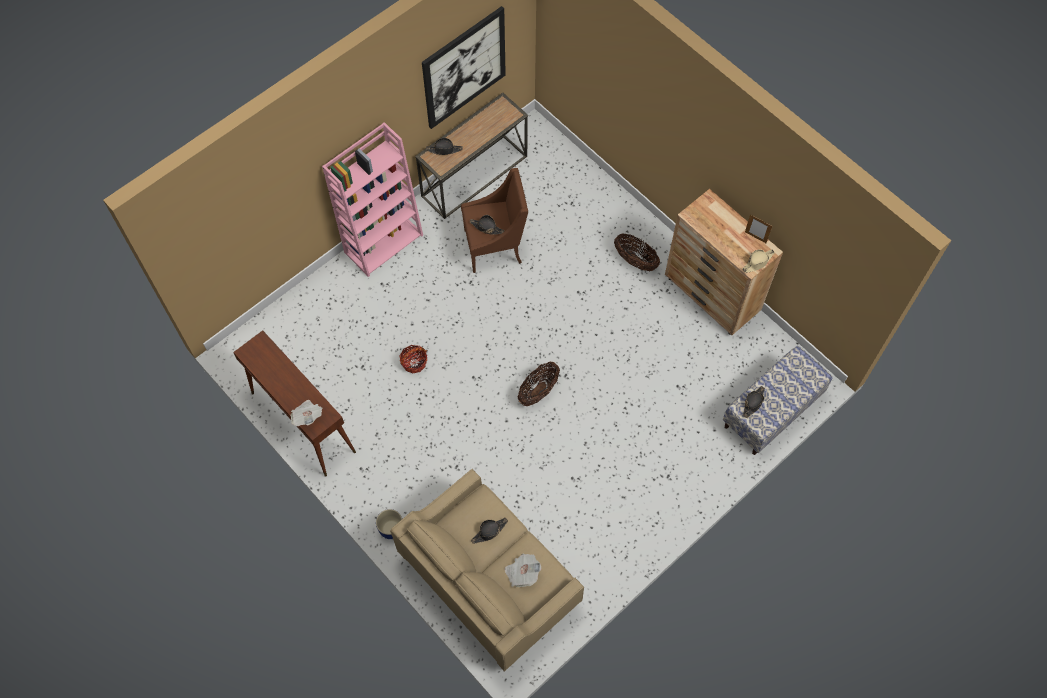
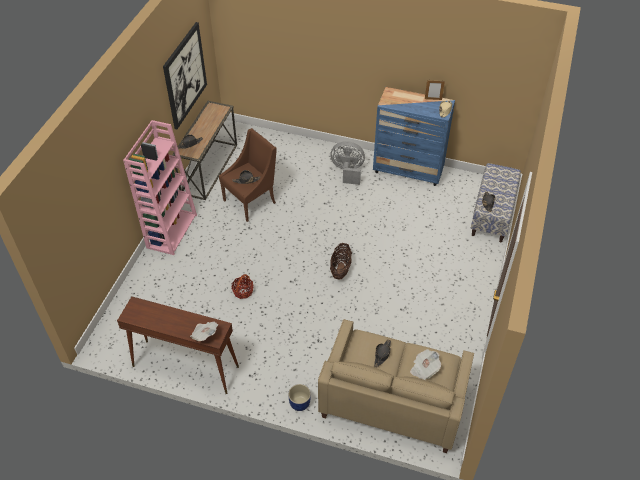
camera: 30 degrees left, 15 degrees down
(635, 260) = (347, 171): basket -> grey fan
(712, 296) = (408, 170): brown dresser -> blue dresser

